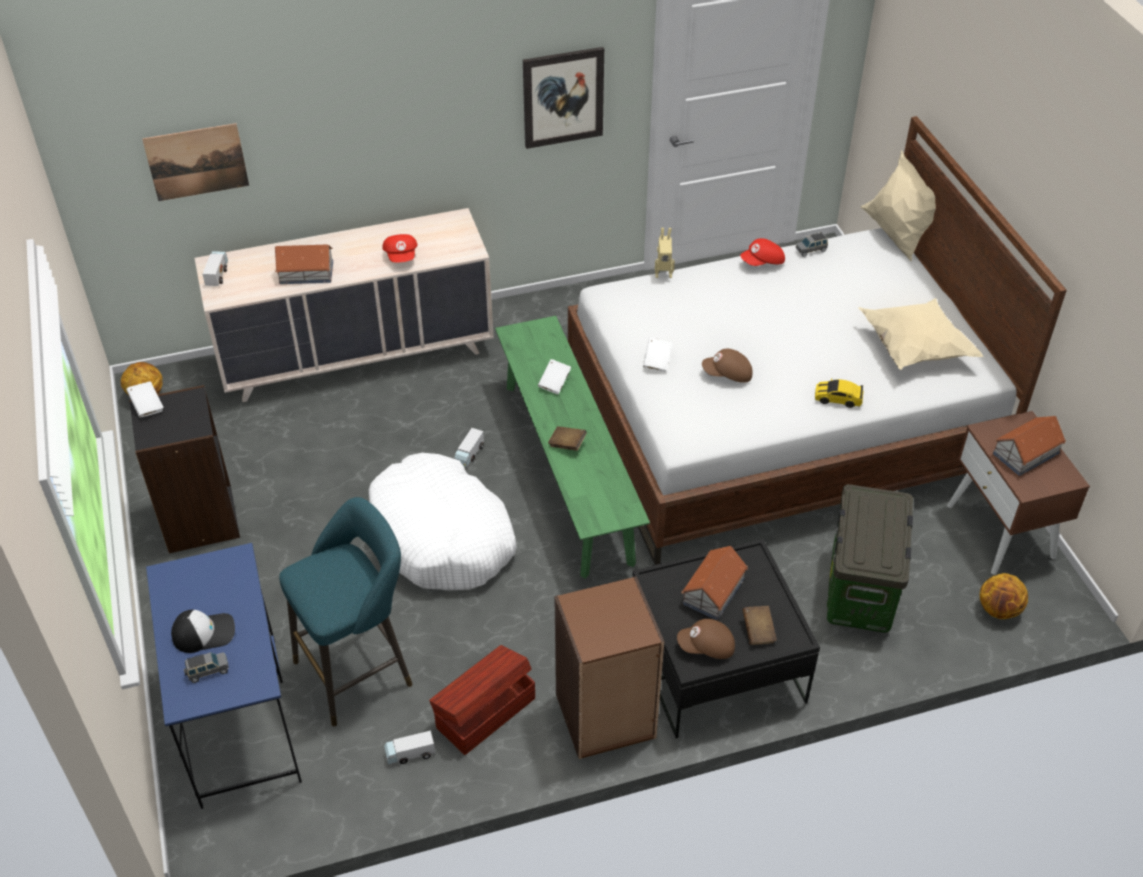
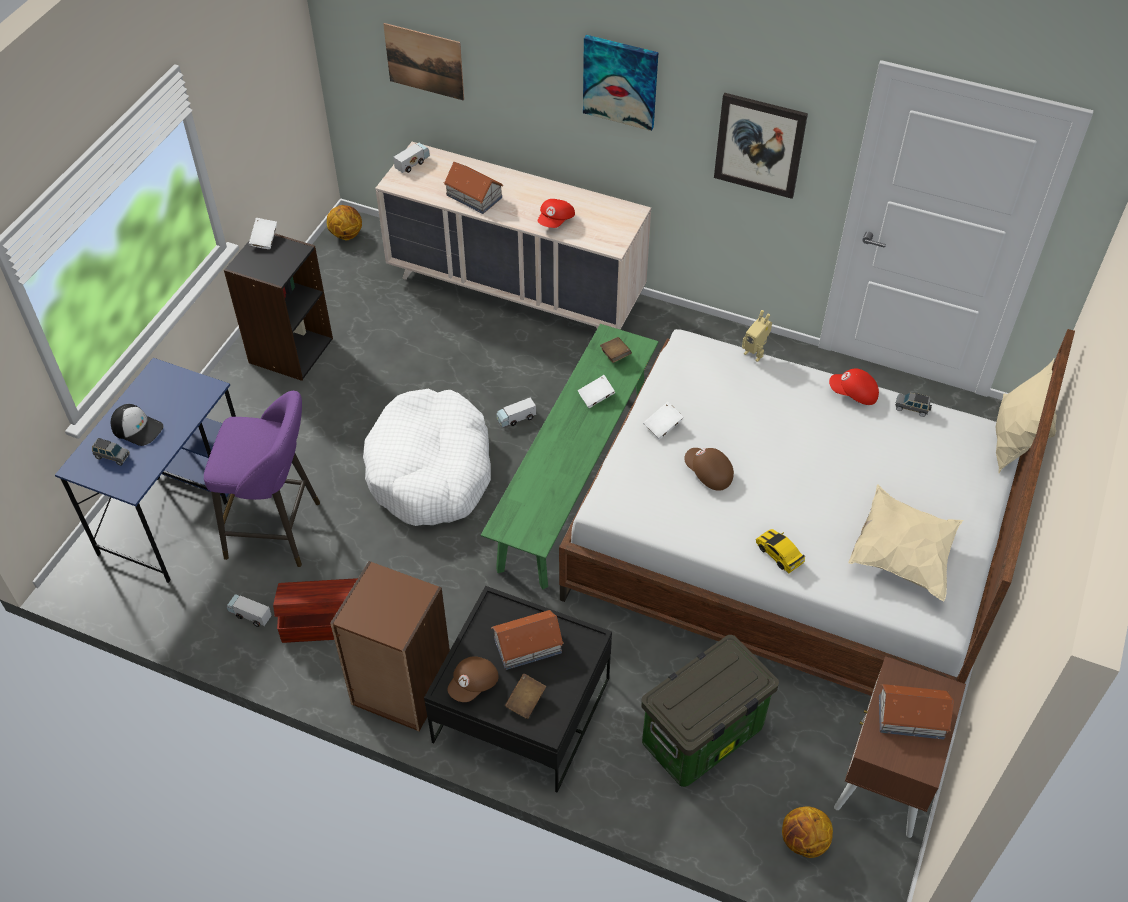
camera: 40 degrees right, 5 degrees up
(359, 670) = (279, 531): turquoise stool -> purple stool
(417, 92) = (620, 81): none -> picture
(567, 444) = (551, 453): brown book -> brown book (615, 355)
(706, 647) = (474, 684): brown cap -> brown cap turned 90 degrees counterclockwise

